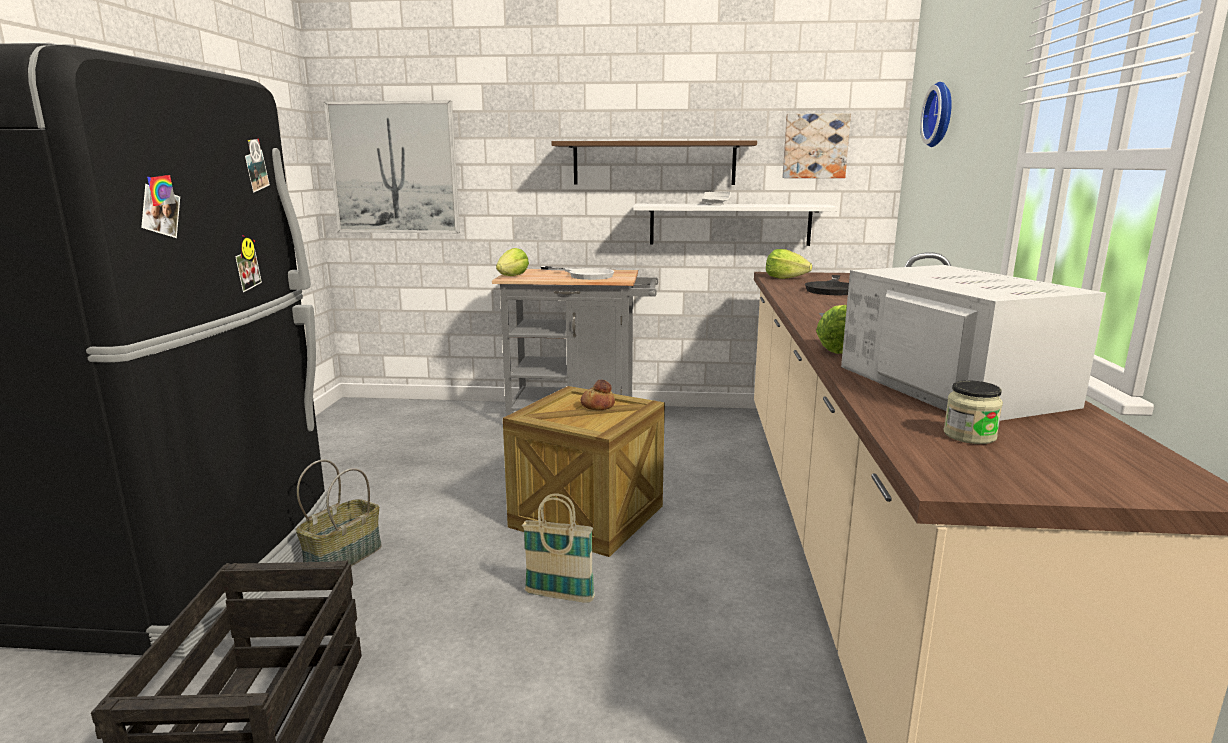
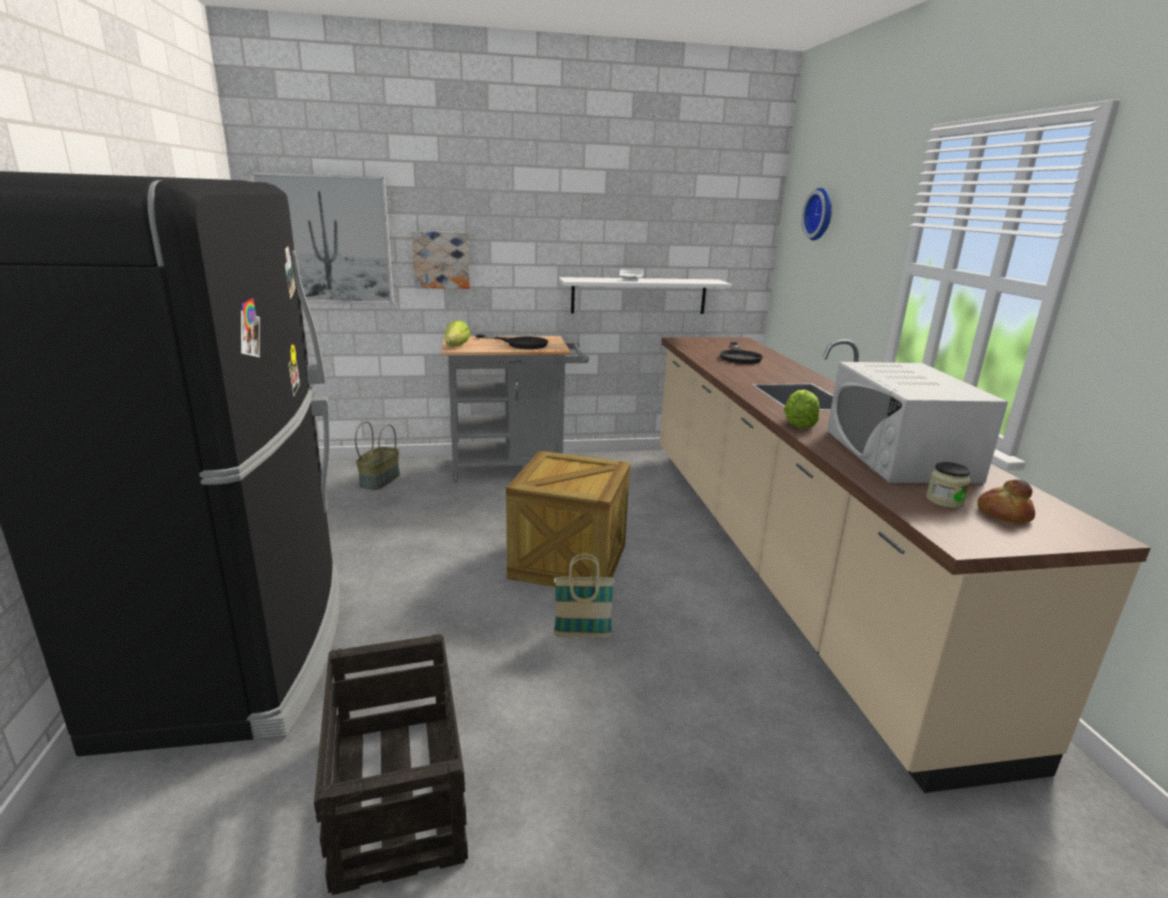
camera: 15 degrees left, 5 degrees up
(343, 557) = (375, 623): basket -> basket (379, 480)
(584, 275) = (520, 344): white frying pan -> black frying pan
(597, 405) = (577, 469): bread -> bread (1003, 514)
(654, 163) = (575, 241): brown shelf -> none
(785, 278) = (693, 345): lettuce -> none
(815, 146) = (709, 230): picture -> picture (441, 259)
(951, 385) = (898, 455): white microwave -> white microwave turned 150 degrees counterclockwise

